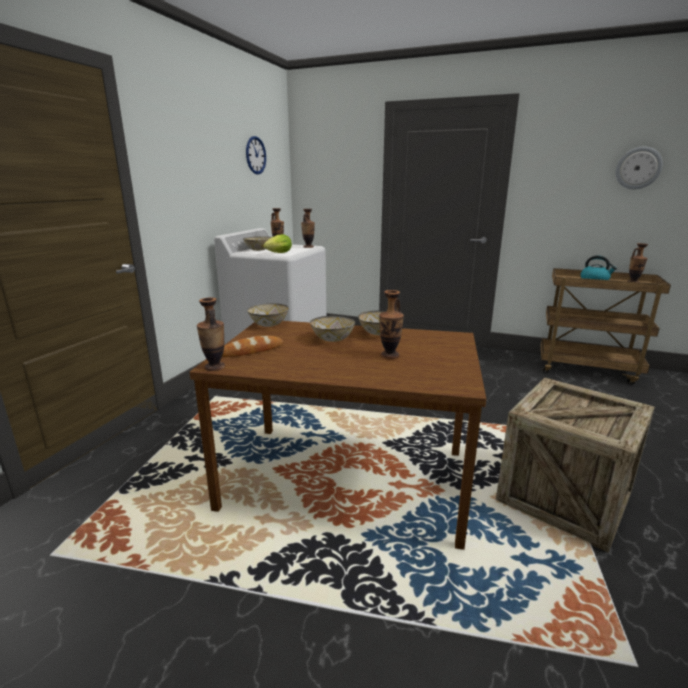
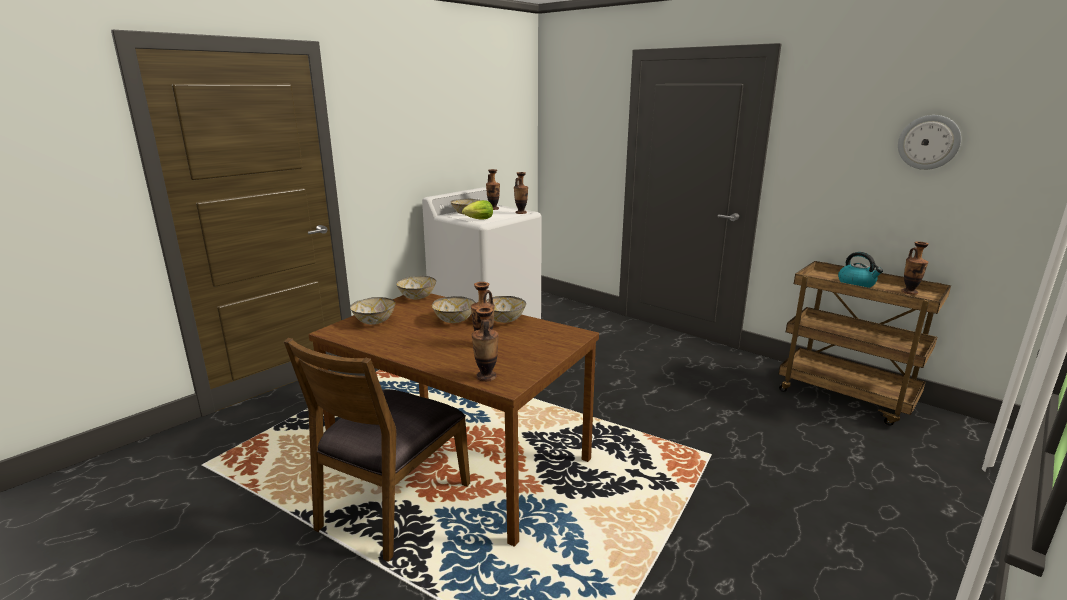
camera: 20 degrees right, 0 degrees up
(215, 367) = (330, 333): vase -> vase (486, 377)
(251, 350) = (374, 322): bread -> bowl
(255, 155) = (486, 110): wall clock -> none
(314, 542) = (392, 505): none -> brown chair
(563, 497) = (663, 528): crate -> none

